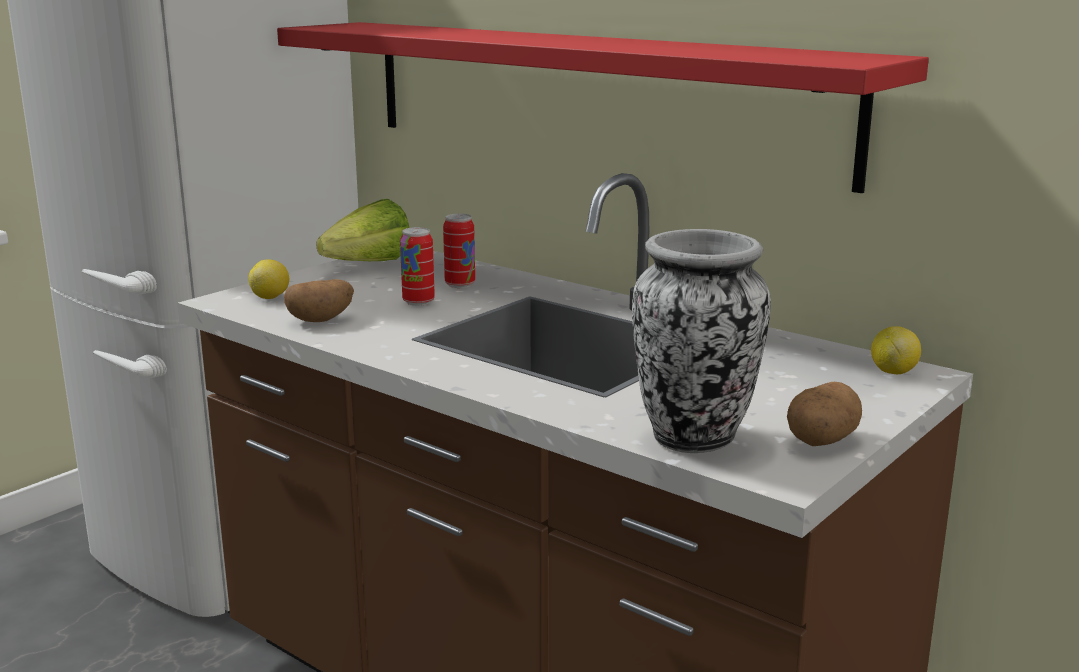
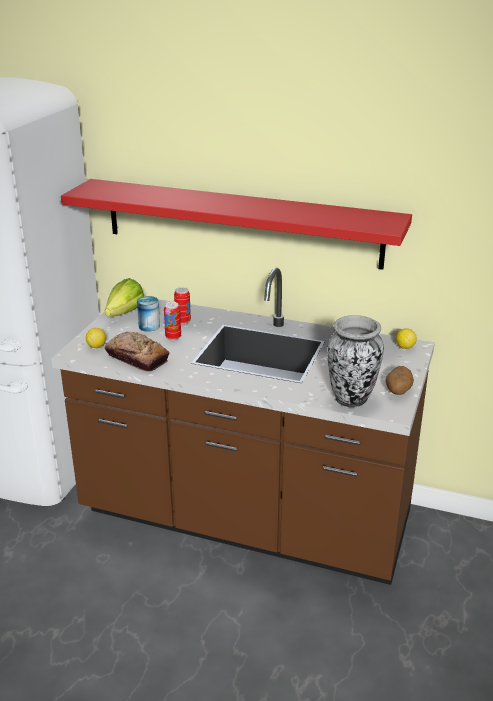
camera: 20 degrees left, 10 degrees up
(321, 319) = (137, 358): potato -> bread
(392, 284) = (149, 326): none -> can

